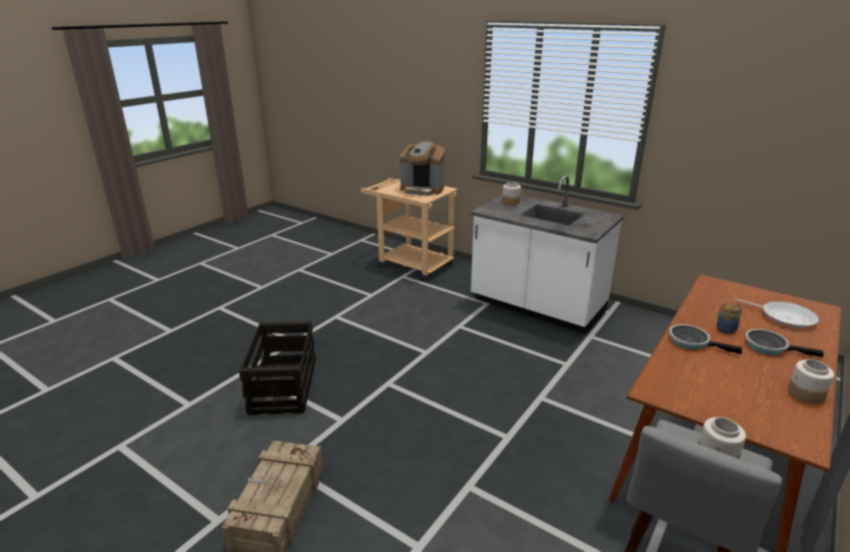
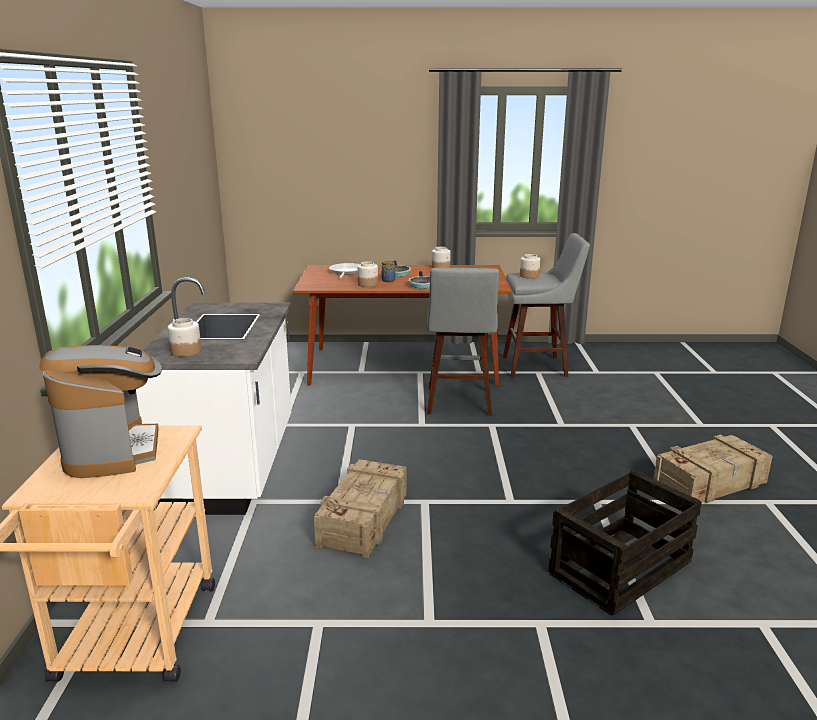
camera: 125 degrees left, 5 degrees down
(431, 327) = (364, 519): none -> crate
(574, 441) = (459, 403): none -> grey stool
(710, 312) = (367, 284): none -> jar

